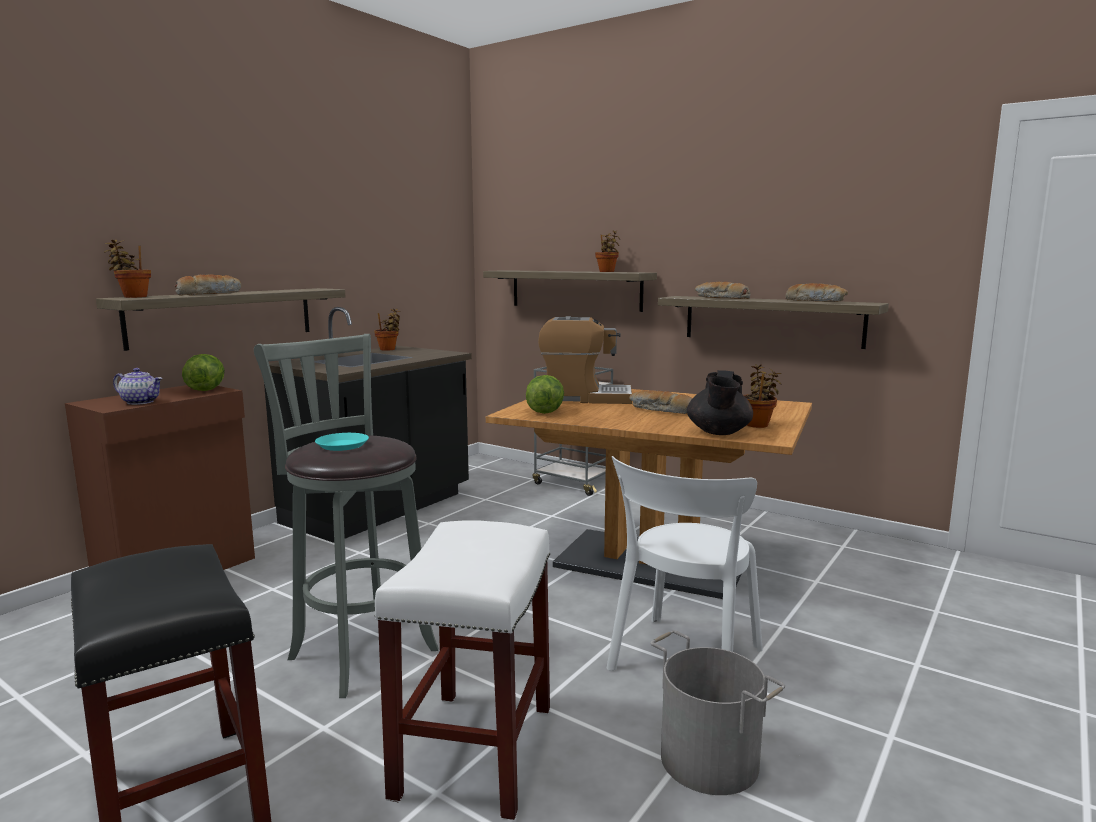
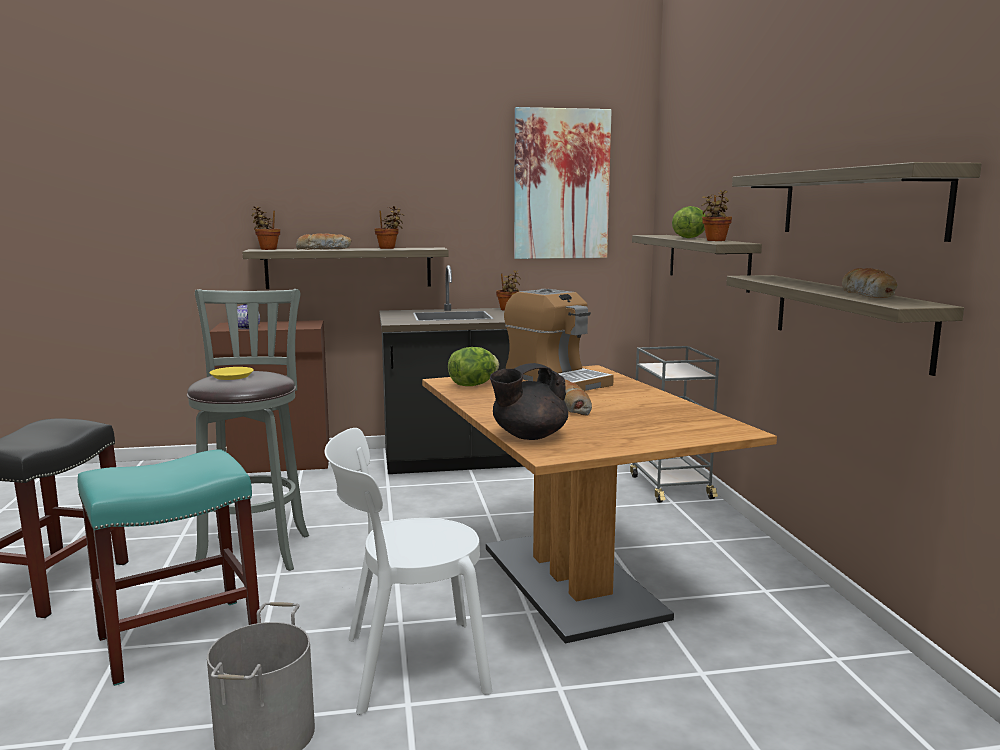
camera: 45 degrees right, 0 degrees up
(206, 390) = (304, 325): lettuce -> lettuce (689, 238)
(342, 445) = (231, 376): turquoise plate -> yellow plate
(411, 223) = (561, 184): none -> picture
(474, 749) = (181, 637): white stool -> turquoise stool
(721, 298) = (785, 282): bread -> none
(758, 424) = (600, 439): potted plant -> potted plant (389, 248)
(776, 240) = (858, 203): none -> shelf

